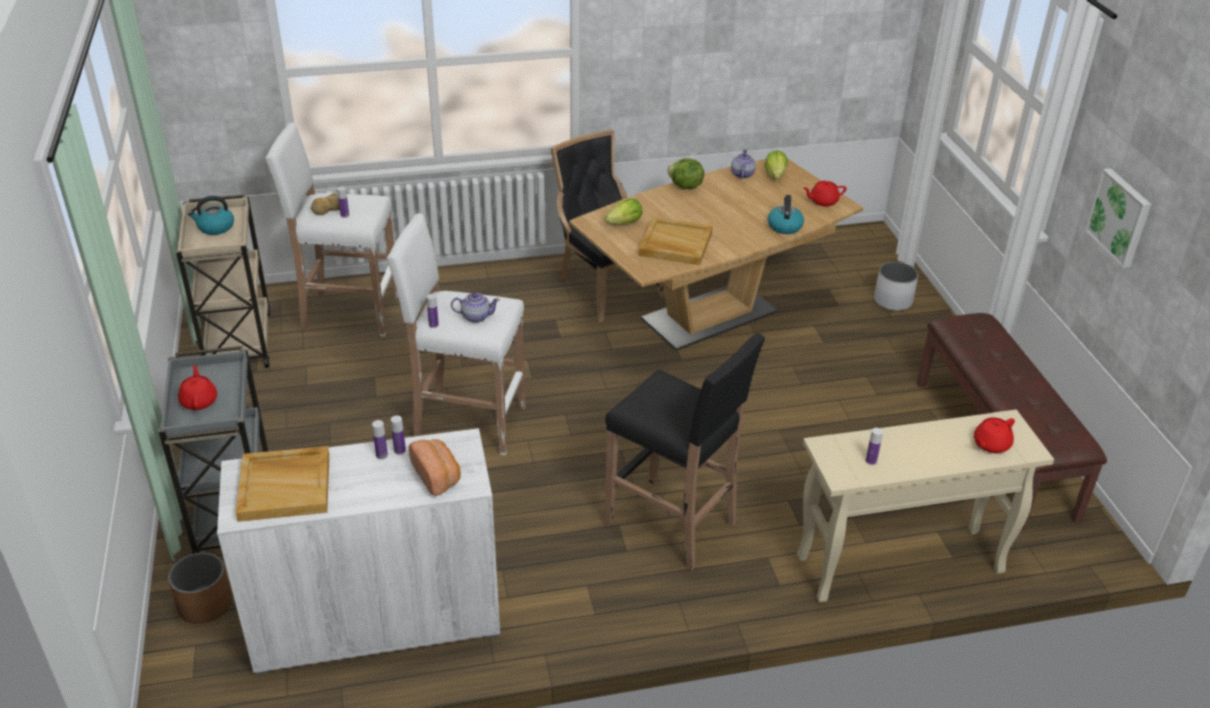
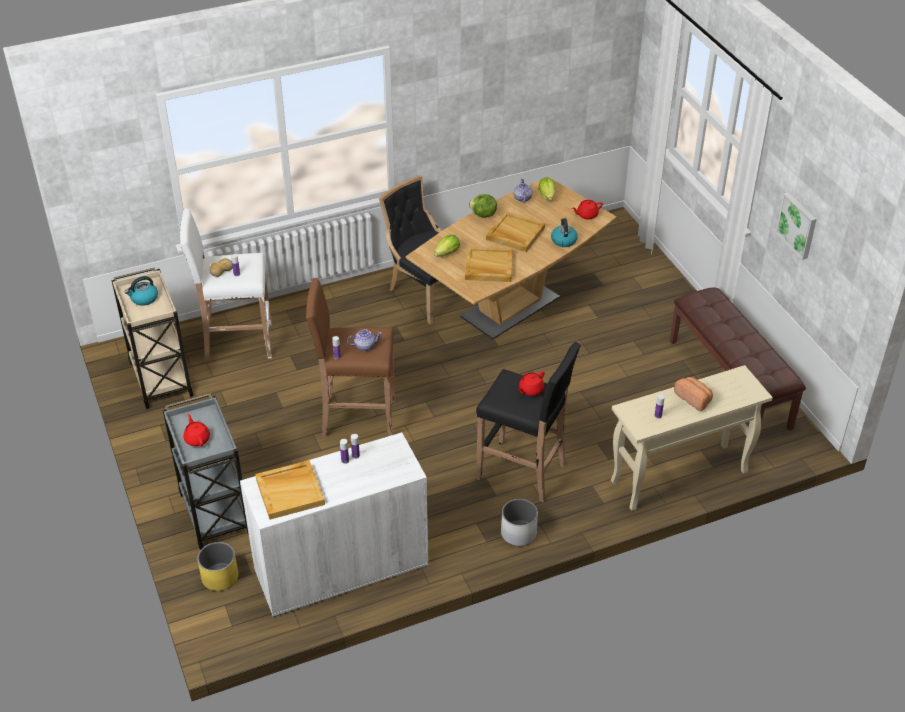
camera: 10 degrees left, 5 degrees up
(205, 605) = (219, 577): brown planter -> yellow planter
(437, 476) = (387, 469): bread -> bread (693, 398)
(467, 422) = (357, 418): white stool -> brown stool
(721, 212) = (515, 234): none -> beige tray
(893, 301) = (642, 276): white planter -> white planter (519, 533)
(990, 444) = (731, 393): red teapot -> red teapot (530, 390)

